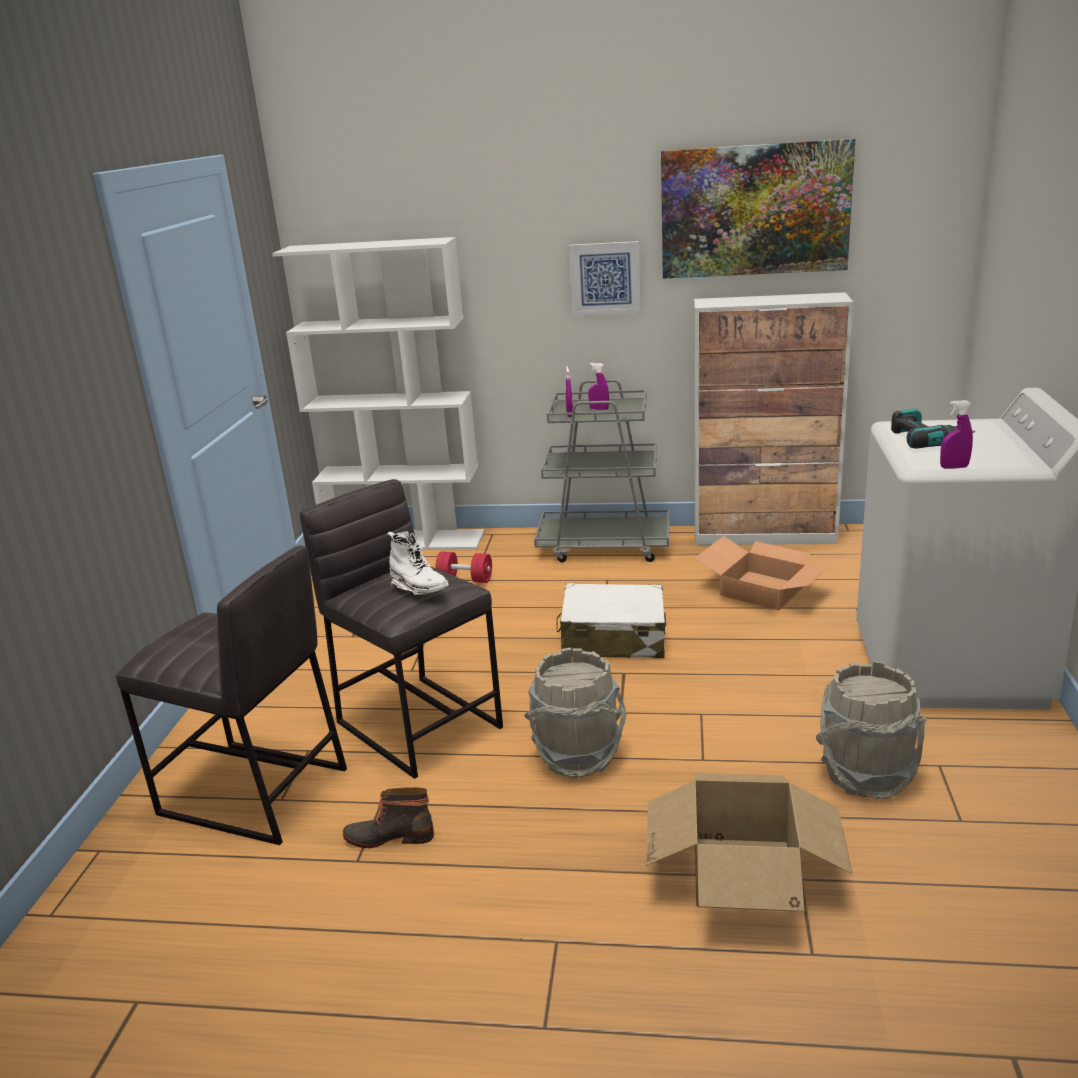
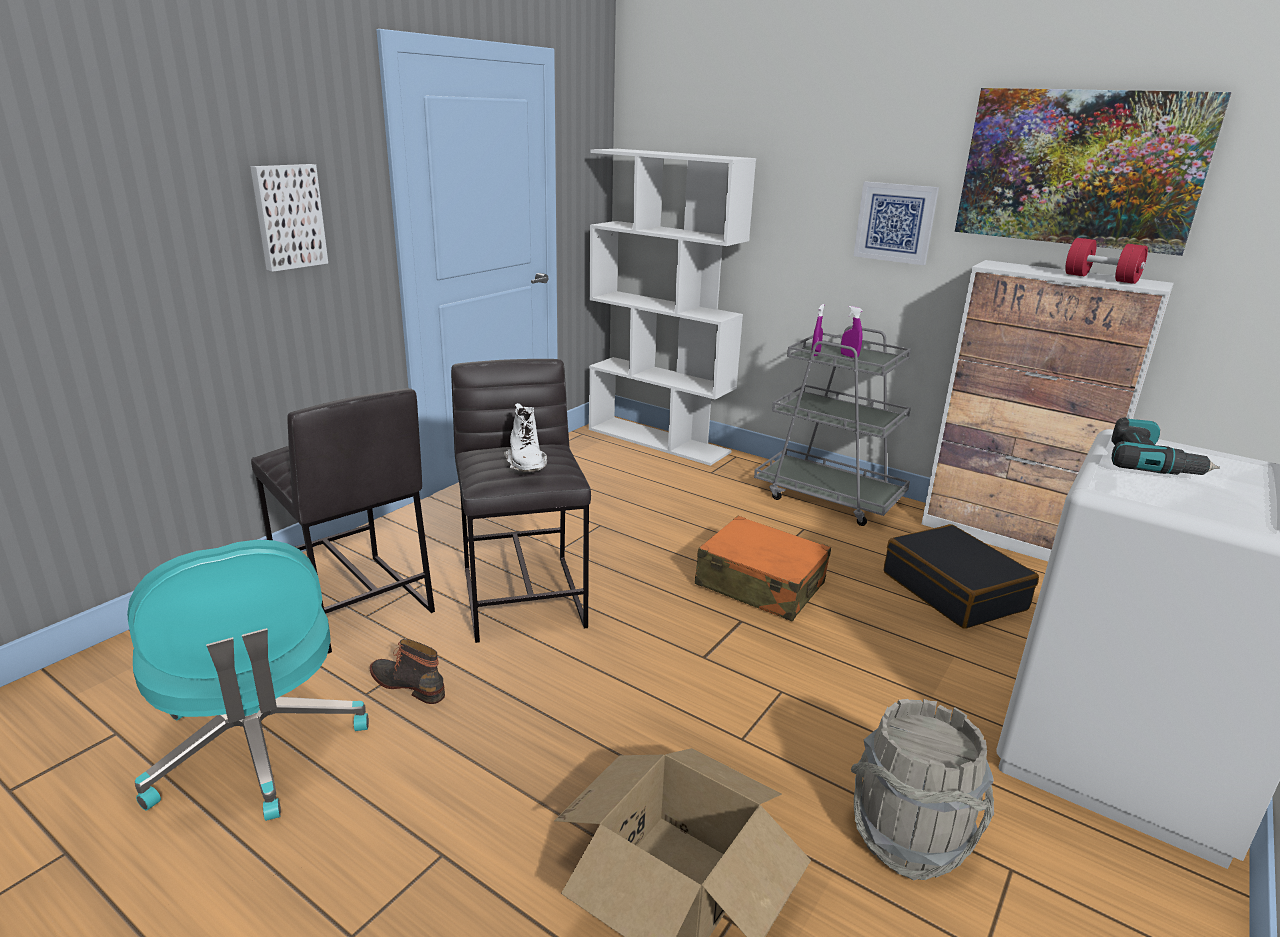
camera: 25 degrees right, 0 degrees up
(66, 399) = (288, 216): none -> picture
(302, 946) = (257, 748): none -> turquoise office chair
(465, 579) = (677, 488): red dumbbell -> red dumbbell (1101, 278)
(577, 755) = (627, 682): grey bucket -> none
(613, 638) = (760, 584): white suitcase -> orange suitcase
(761, 590) = (954, 591): cardboard box -> black suitcase
(954, 467) = (1150, 502): purple spray bottle -> none

